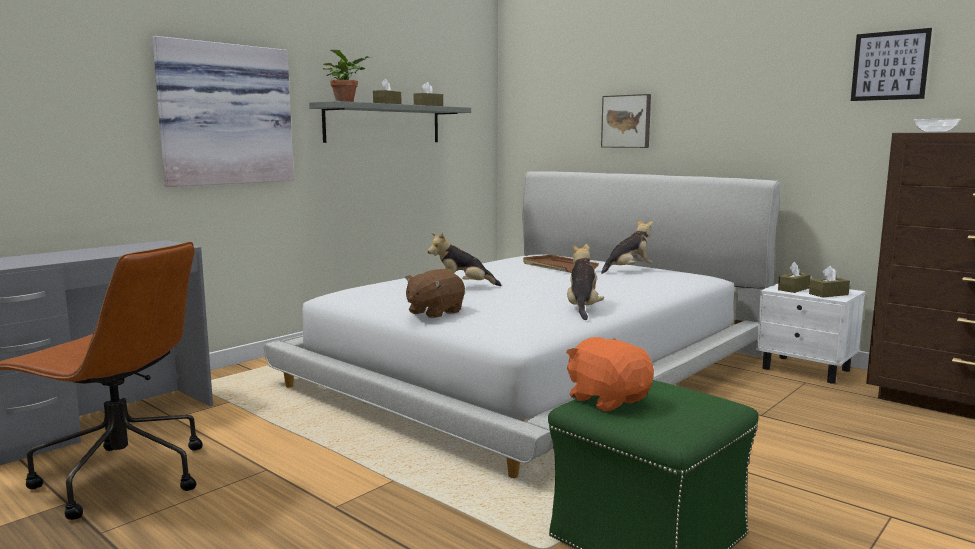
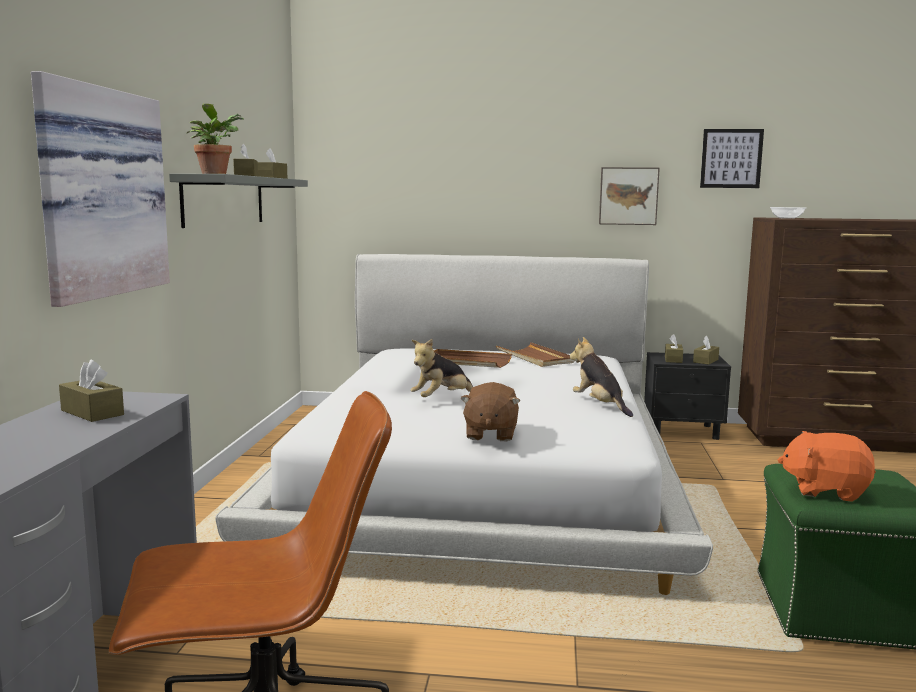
camera: 35 degrees left, 0 degrees up
(129, 249) = (92, 412): none -> brown tissue box
(626, 121) = (473, 199): picture -> picture (628, 196)
(628, 270) = (535, 358): plush toy -> brown tray
(807, 370) = (683, 431): white nightstand -> black nightstand

